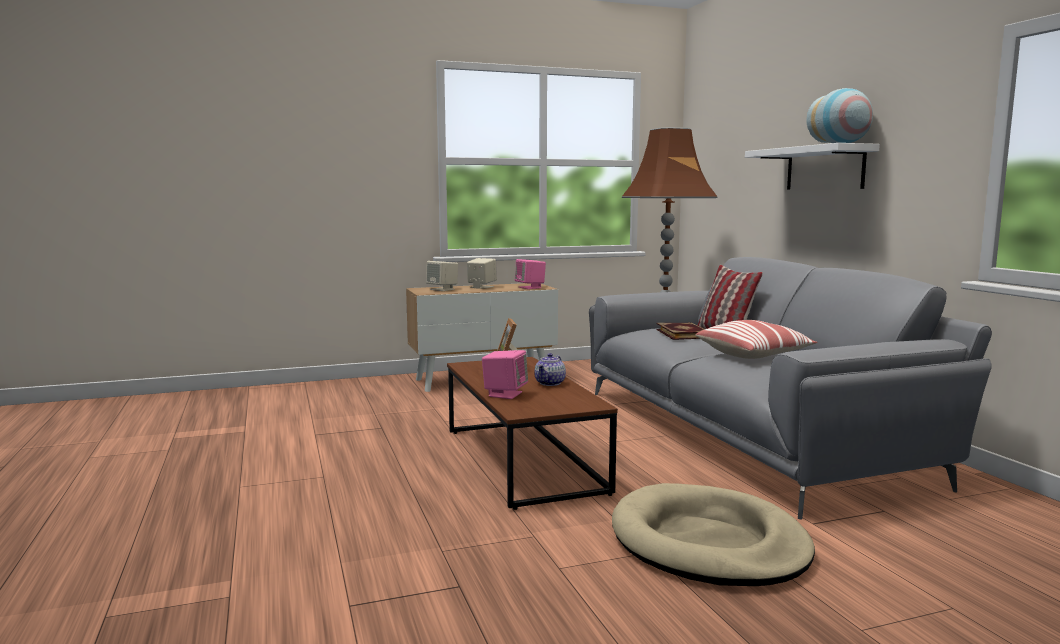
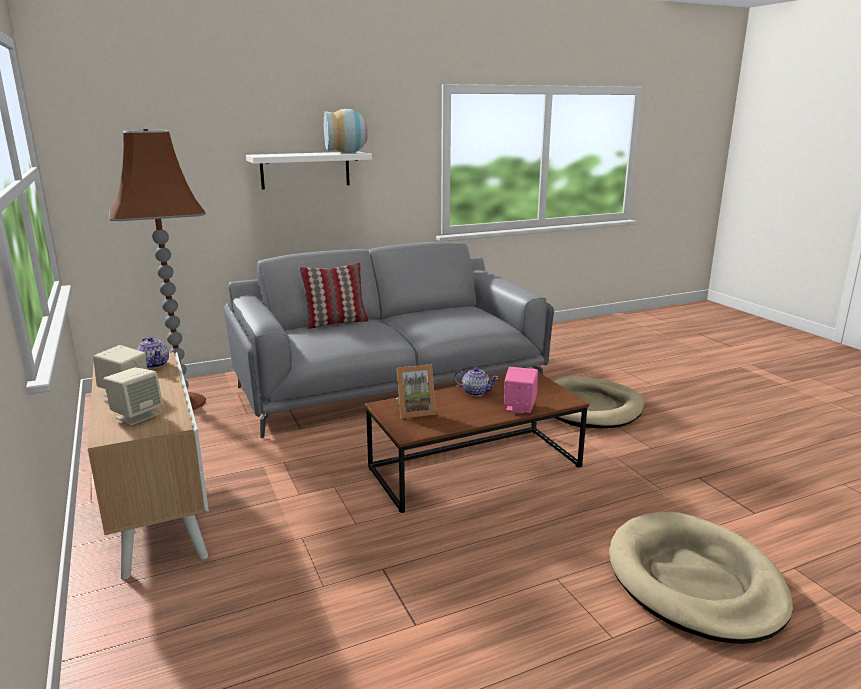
camera: 95 degrees left, 10 degrees up
(265, 531) = (694, 581): none -> beige dog bed
(530, 287) = (154, 364): pink speaker -> teapot
(684, 334) = (344, 332): book -> none
(754, 354) = (424, 319): pillow -> none

